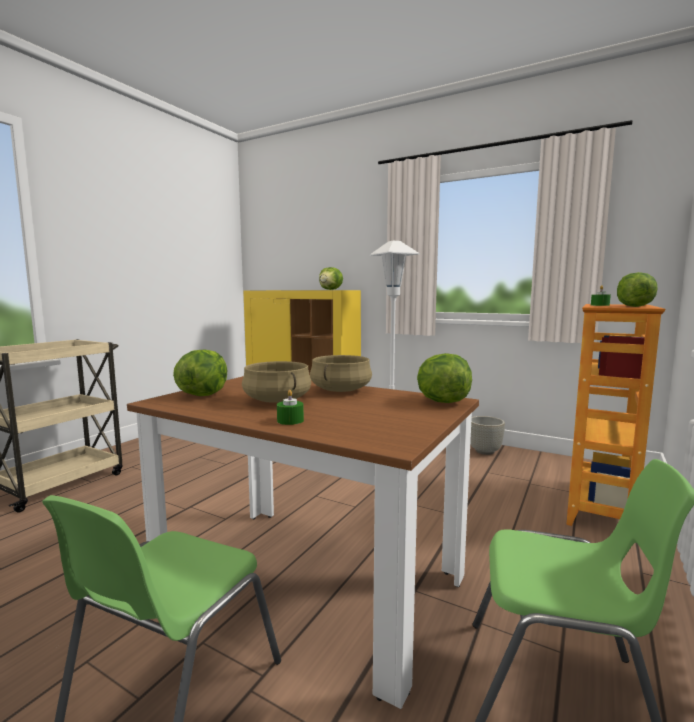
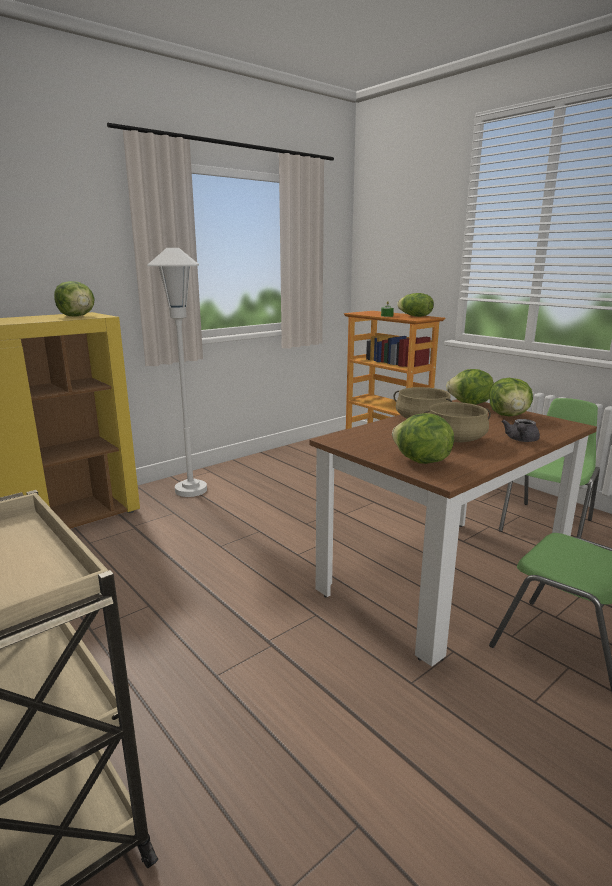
camera: 70 degrees left, 10 degrees up
(290, 420) = (521, 440): green candle -> grey teapot
(406, 416) = (509, 415): none -> lettuce
(484, 451) = (267, 462): grey planter -> none

